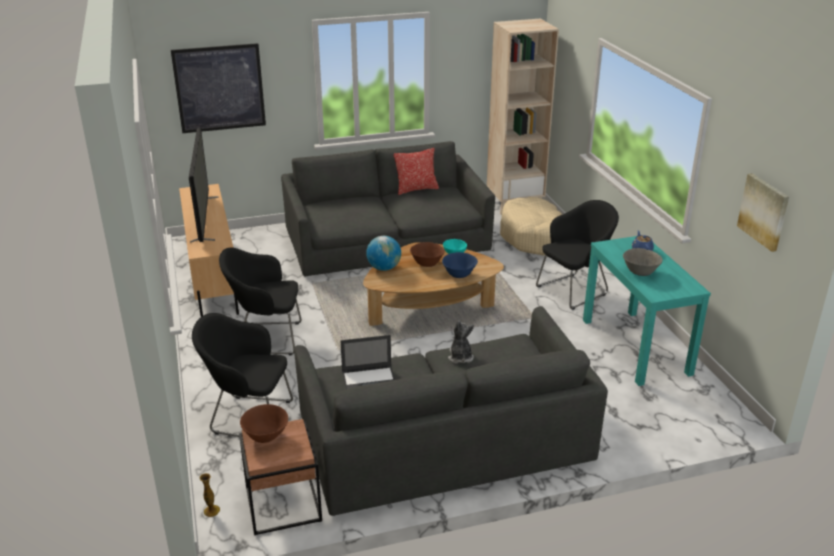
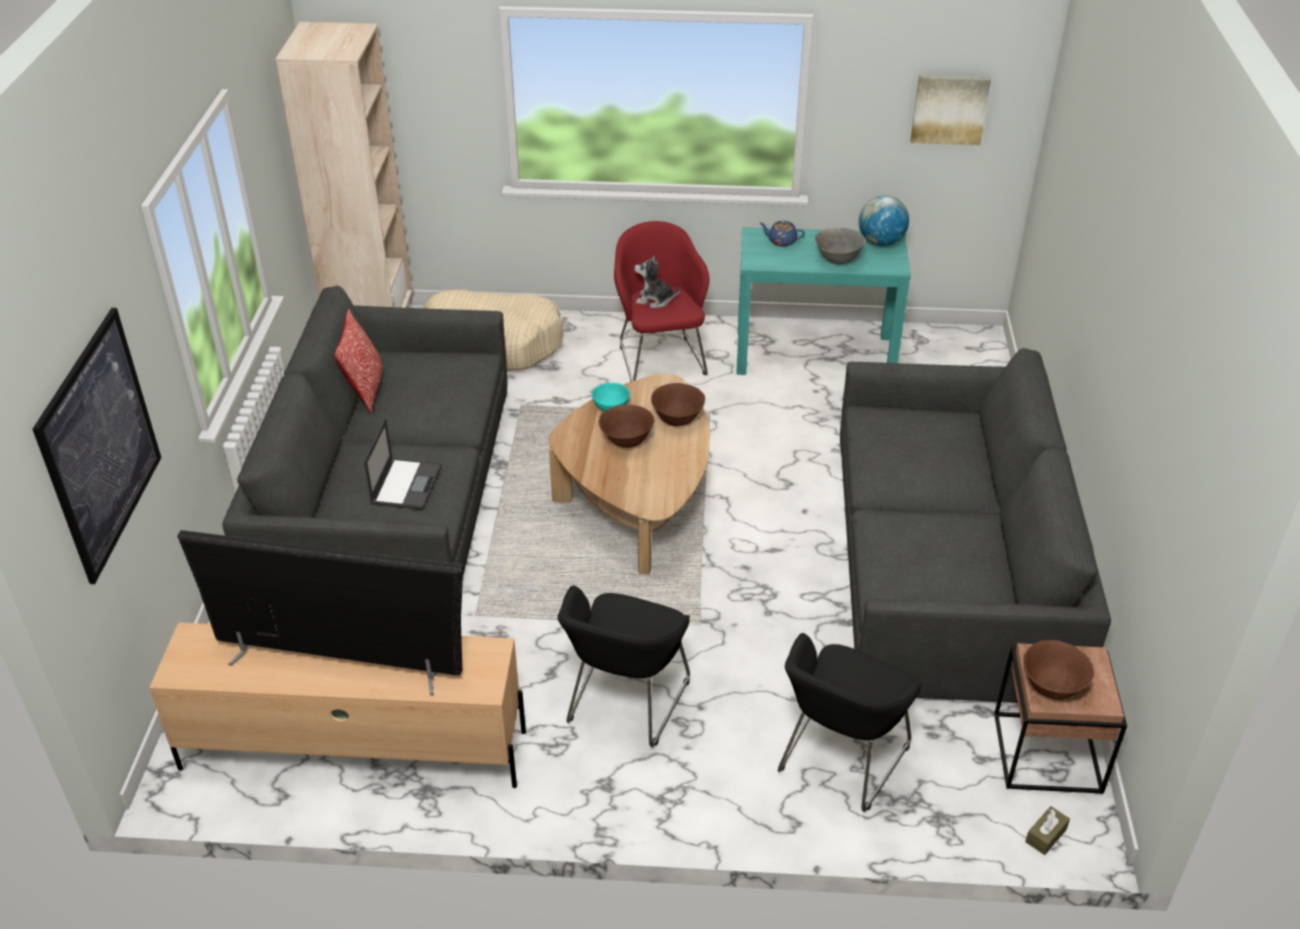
camera: 70 degrees left, 10 degrees up
(211, 511) = (1046, 835): vase -> brown tissue box
(370, 381) = (931, 565): laptop -> laptop (406, 484)
(384, 268) = (614, 487): globe -> globe (881, 242)
(459, 275) = (677, 419): blue bowl -> brown bowl
(460, 357) = (893, 473): plush toy -> plush toy (655, 300)
(574, 290) = (660, 357): black armchair -> red armchair

